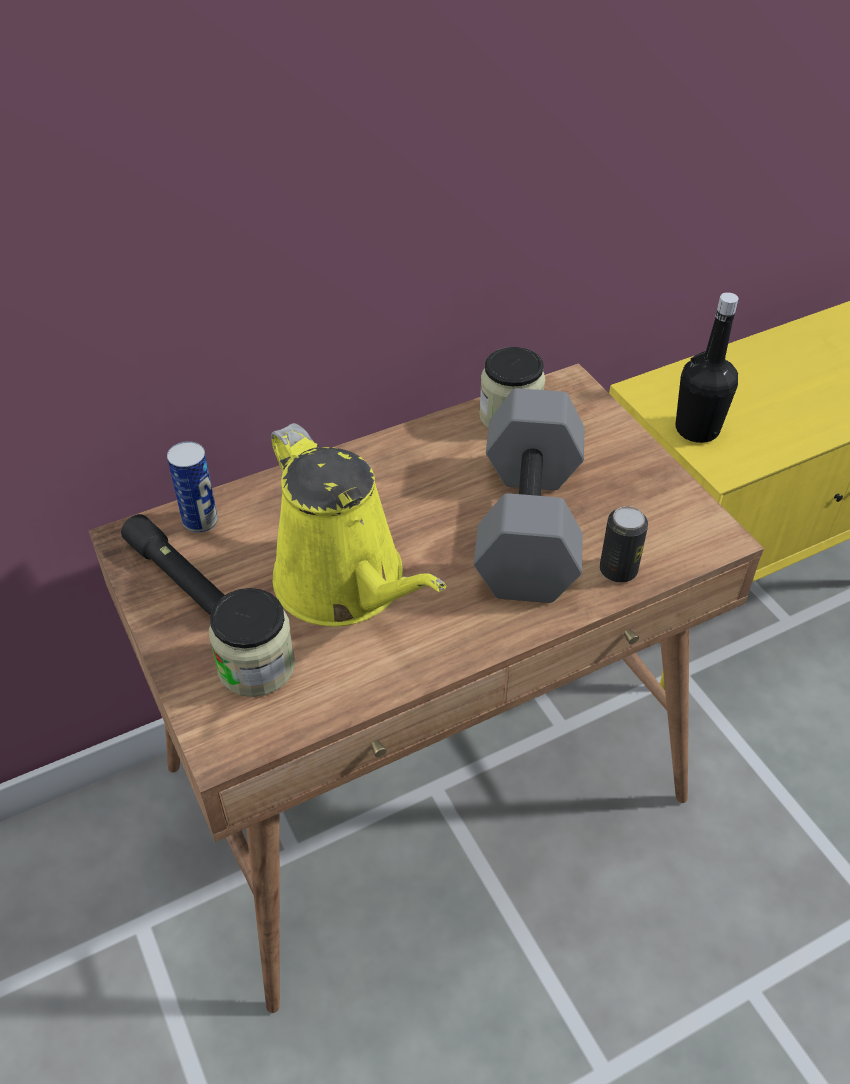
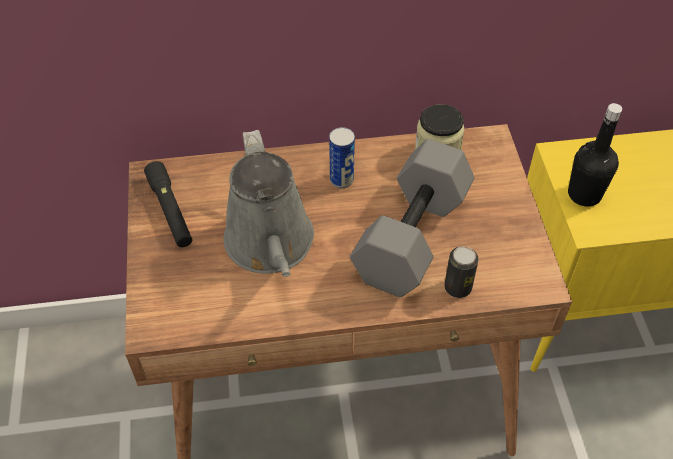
camera: 20 degrees right, 5 degrees up
(200, 521) = (199, 175): can -> can (341, 180)
(256, 666) = (191, 284): jar -> none
(346, 585) = (271, 245): yellow watering can -> grey watering can

